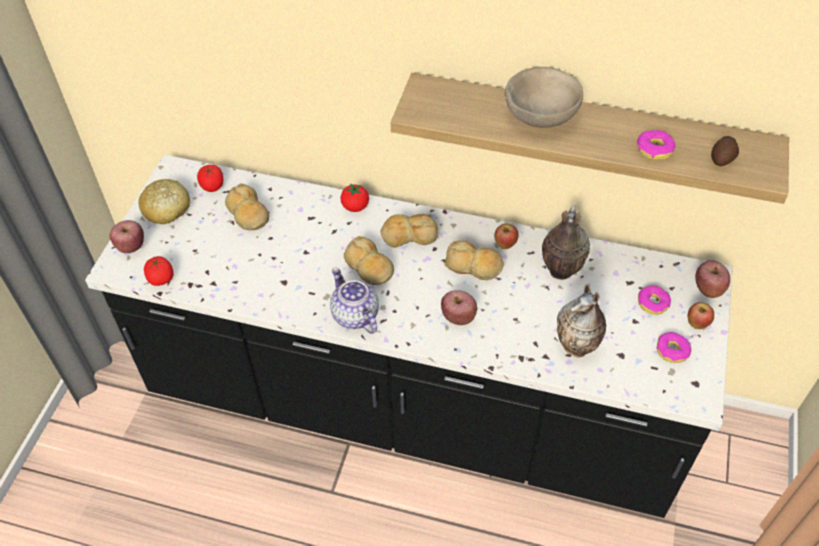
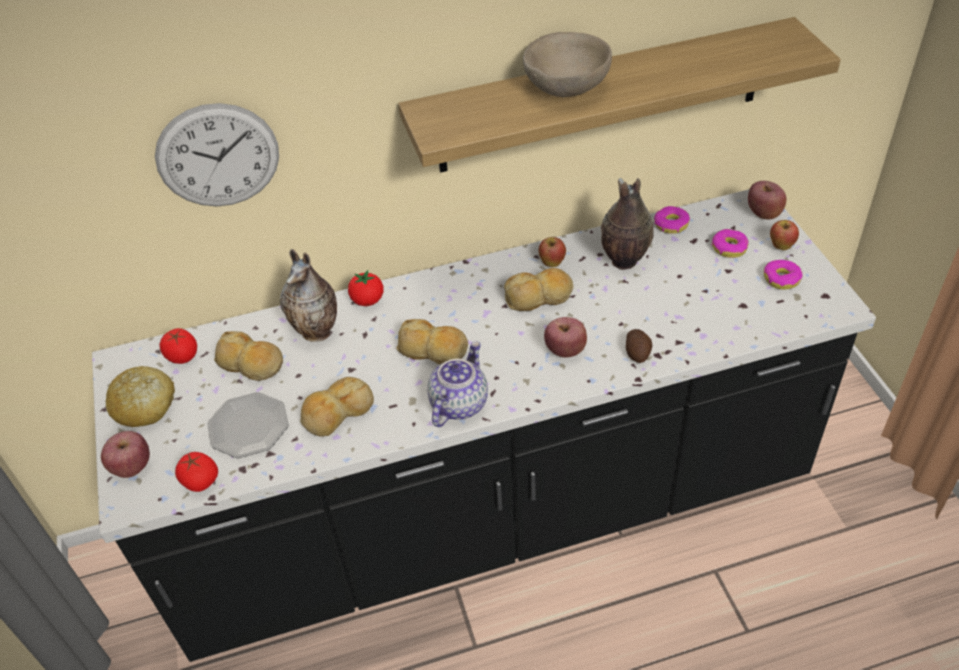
camera: 30 degrees left, 5 degrees down
(214, 257) = (248, 426): none -> plate
(270, 58) = (218, 156): none -> wall clock
(354, 315) = (458, 403): teapot -> teapot turned 90 degrees clockwise
(409, 236) = (449, 301): bread -> bread (337, 413)
(577, 347) = (699, 319): vase -> vase (318, 332)
(654, 149) = (696, 71): donut -> donut (670, 224)
(722, 158) = (760, 54): potato -> potato (637, 352)

